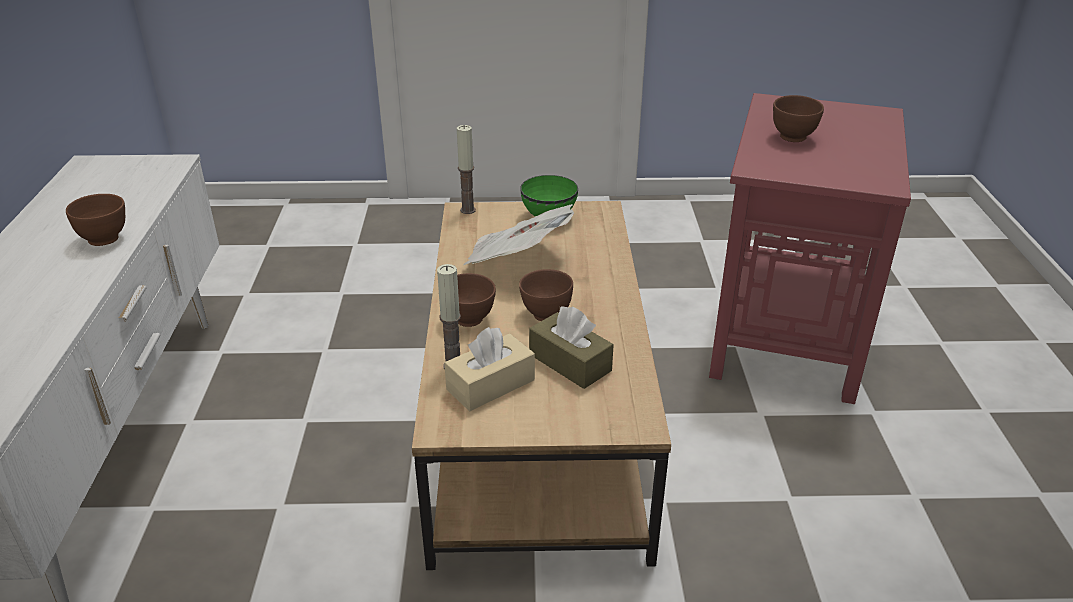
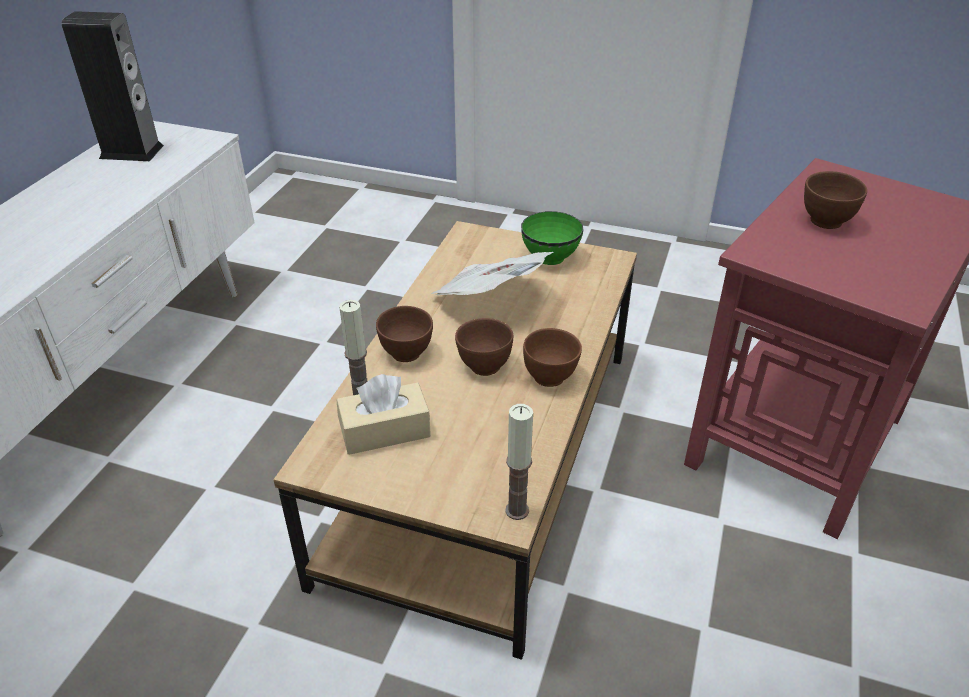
camera: 20 degrees right, 5 degrees up
(93, 187) = (131, 152): none -> speaker
(105, 239) = (108, 206): brown bowl -> brown bowl (550, 377)
(468, 210) = (474, 233): candle -> candle (517, 510)
(570, 362) = (477, 426): brown tissue box -> none

